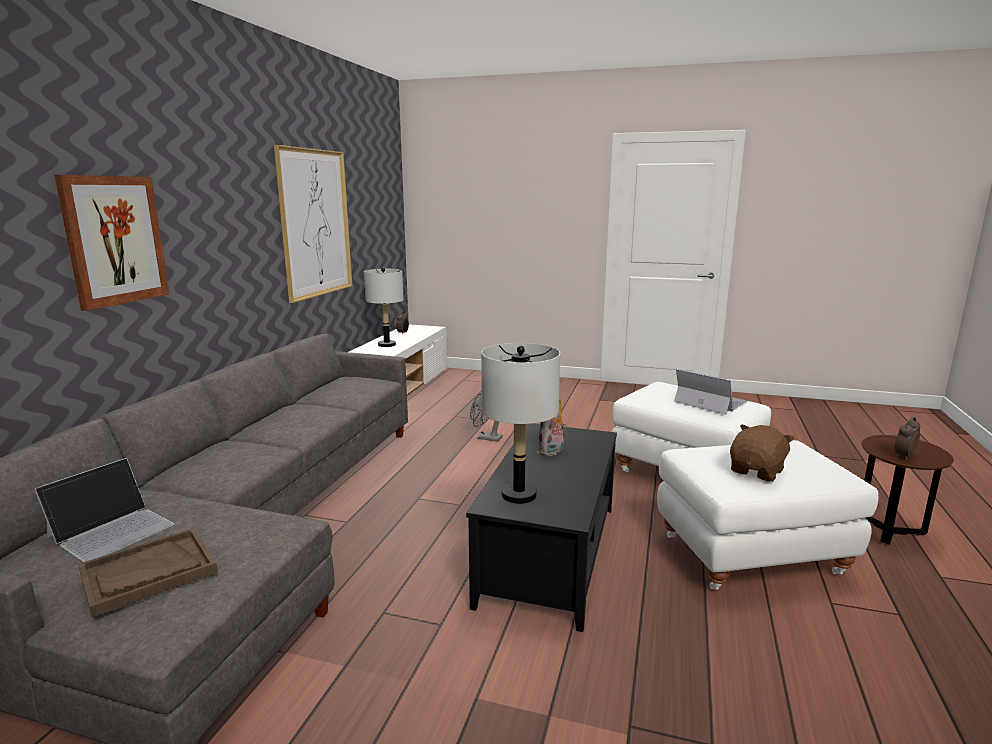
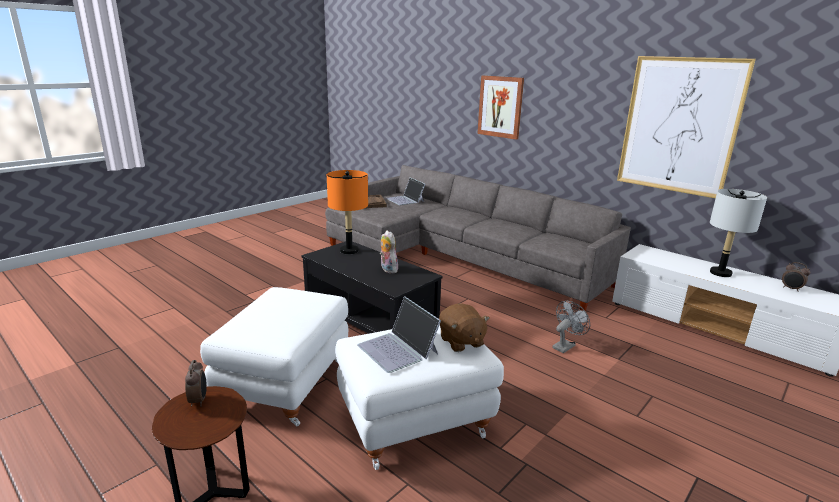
camera: 115 degrees right, 5 degrees up
(518, 495) = (349, 251): grey table lamp -> orange table lamp
(710, 402) = (398, 349): laptop -> laptop turned 75 degrees clockwise
(757, 471) = (273, 303): brown plush toy -> brown plush toy (461, 342)

